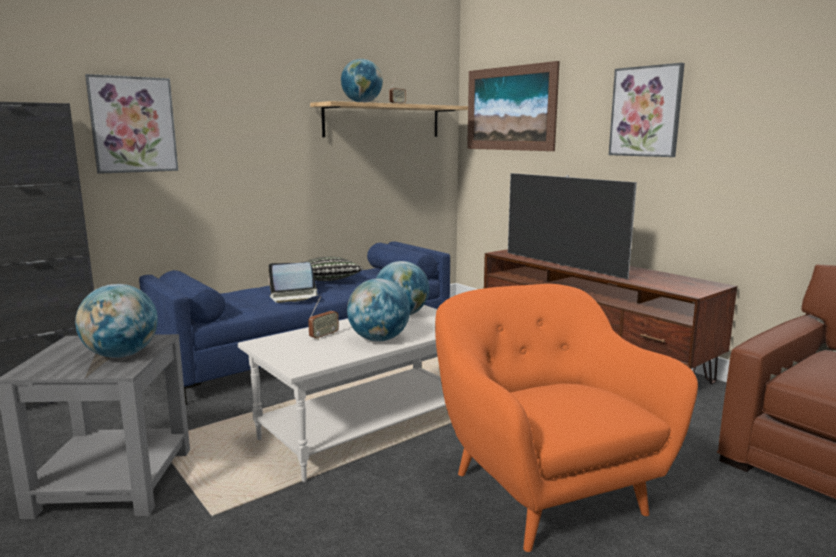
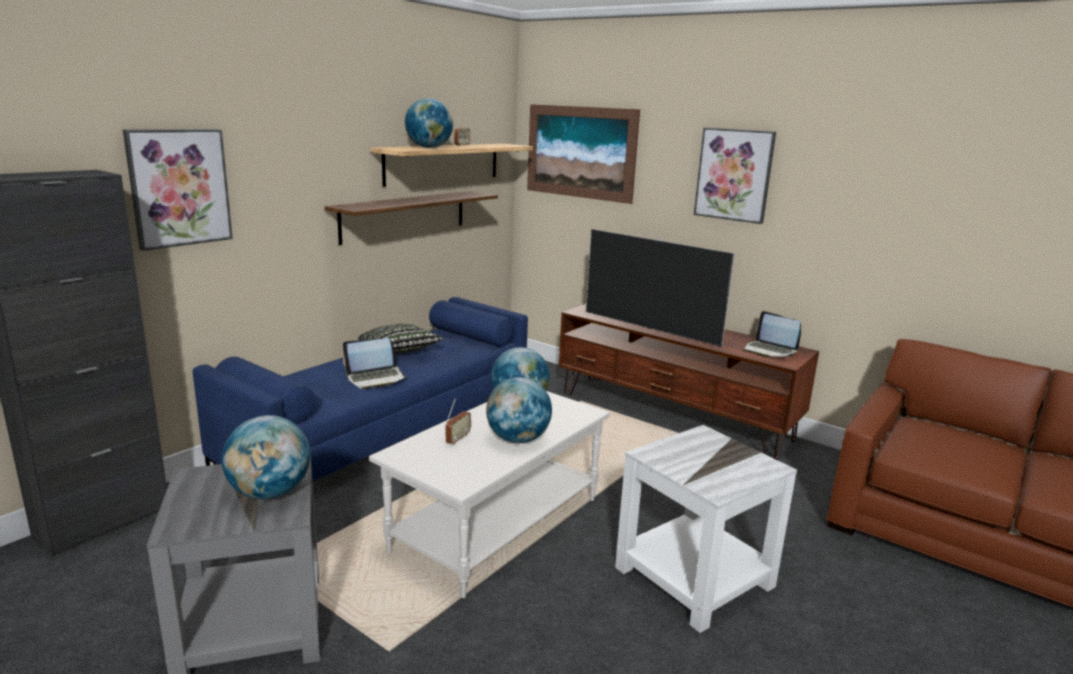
camera: 15 degrees left, 5 degrees up
(344, 165) = (405, 216): none -> shelf
(544, 489) = (693, 575): orange armchair -> white side table
(679, 284) = (769, 351): none -> laptop

